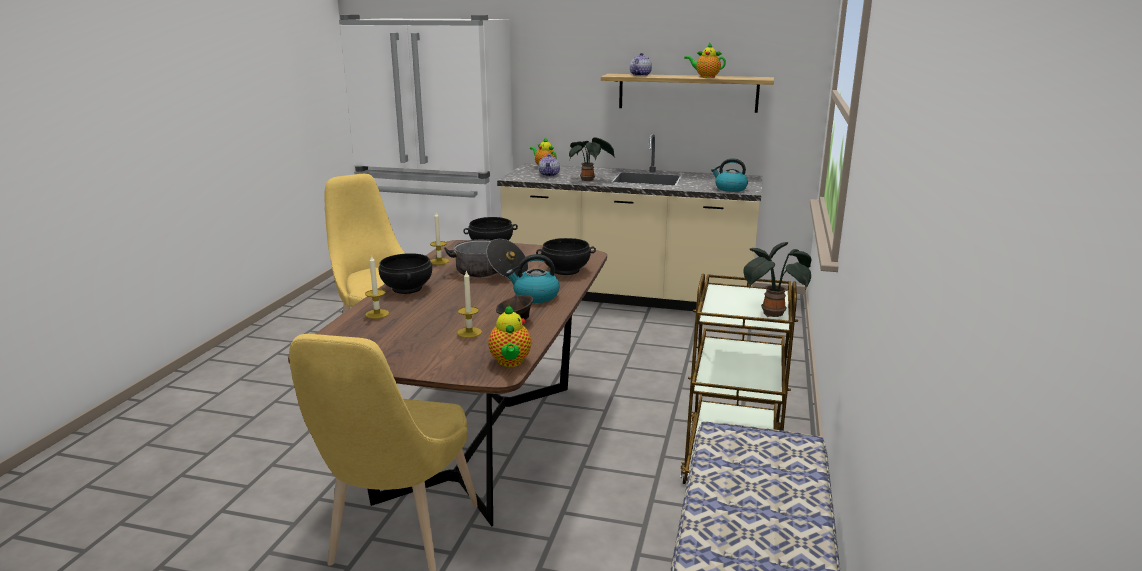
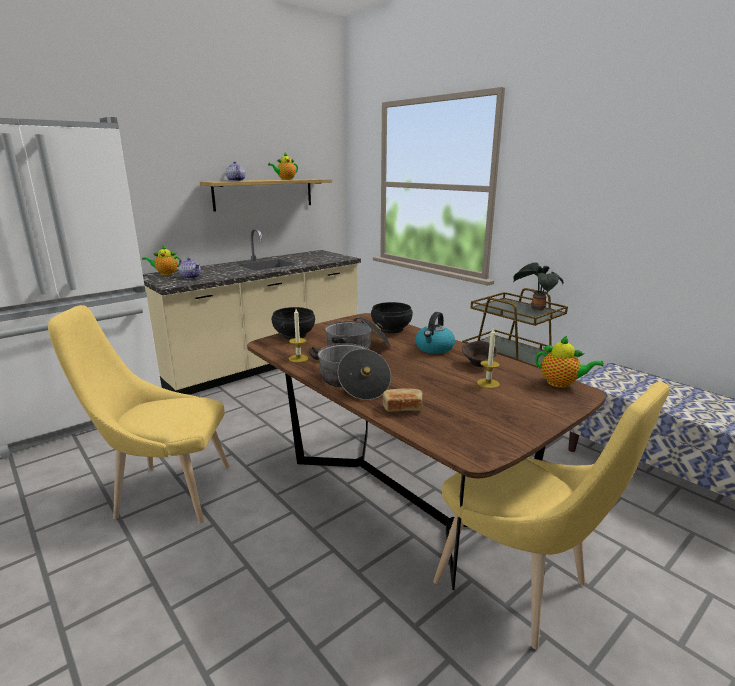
camera: 55 degrees left, 0 degrees up
(377, 314) = (402, 408): candle -> bread
(408, 288) = (351, 383): black bowl -> cooking pot
(589, 180) = (235, 273): potted plant -> none
(730, 189) = (334, 259): kettle -> none

